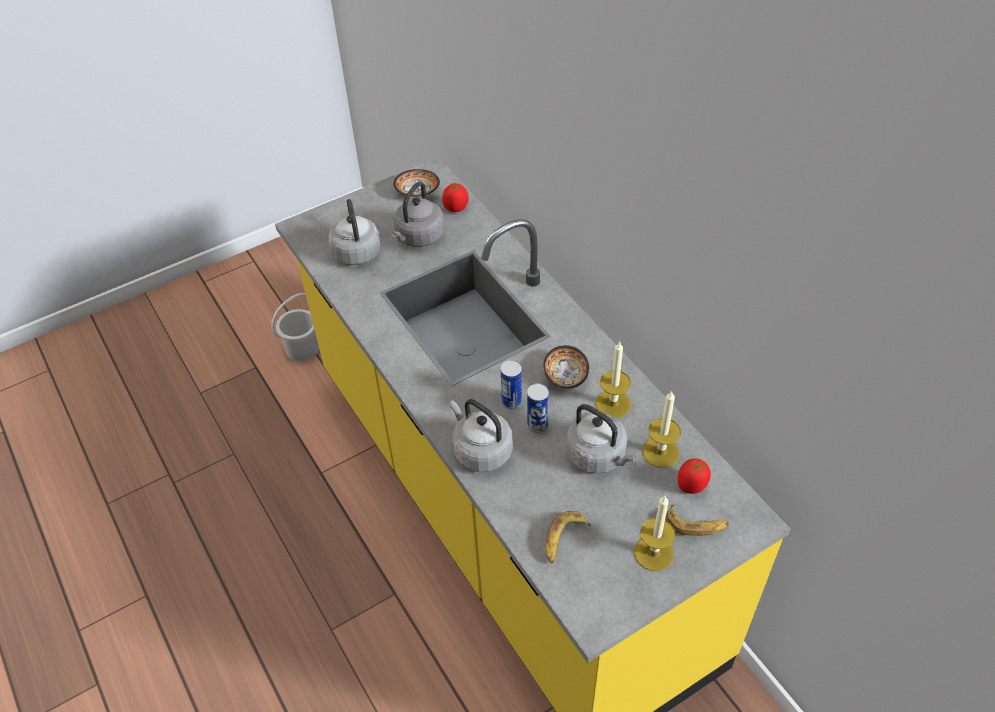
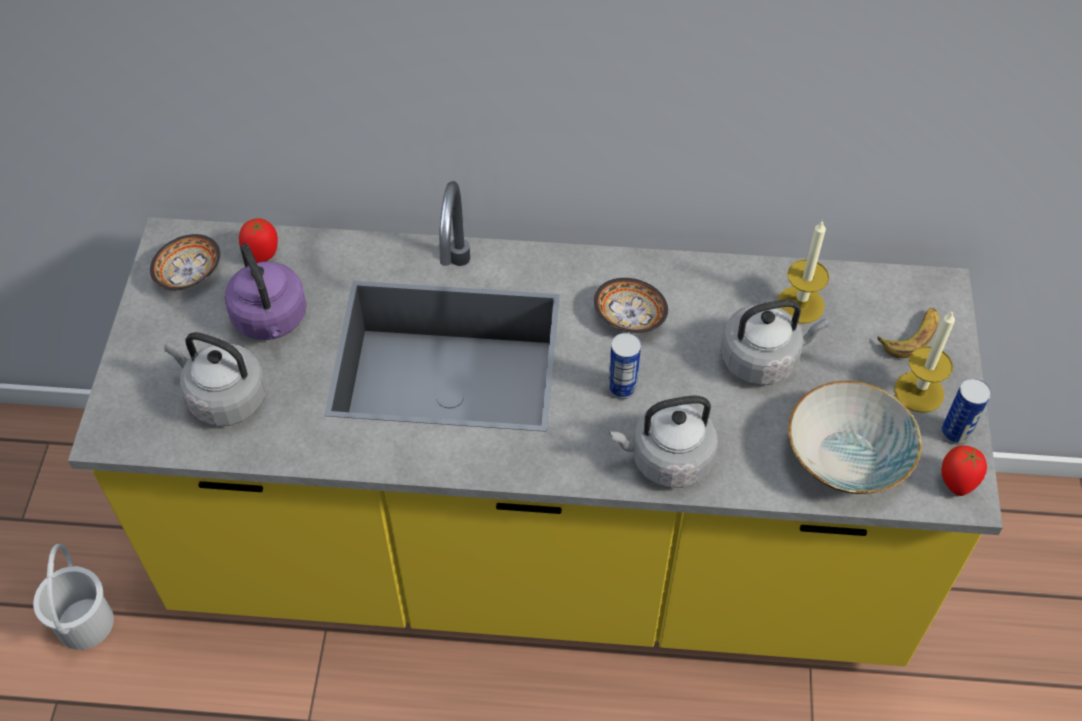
camera: 55 degrees left, 5 degrees up
(418, 237) = (271, 320): grey kettle -> purple kettle
(537, 425) = (676, 385): can -> can (955, 433)
(563, 540) = (846, 458): banana -> bowl
(613, 404) = (704, 302): candle -> none
(692, 486) = (862, 308): tomato -> tomato (956, 482)

